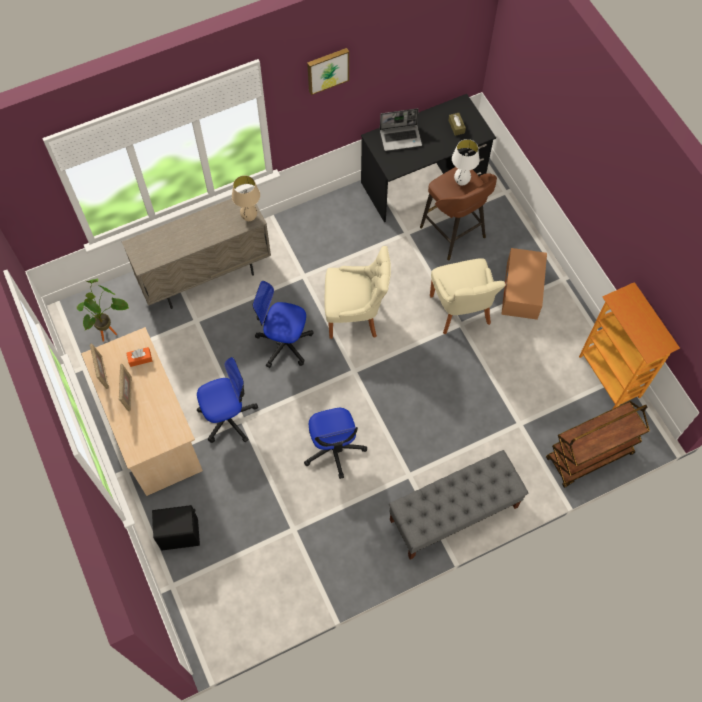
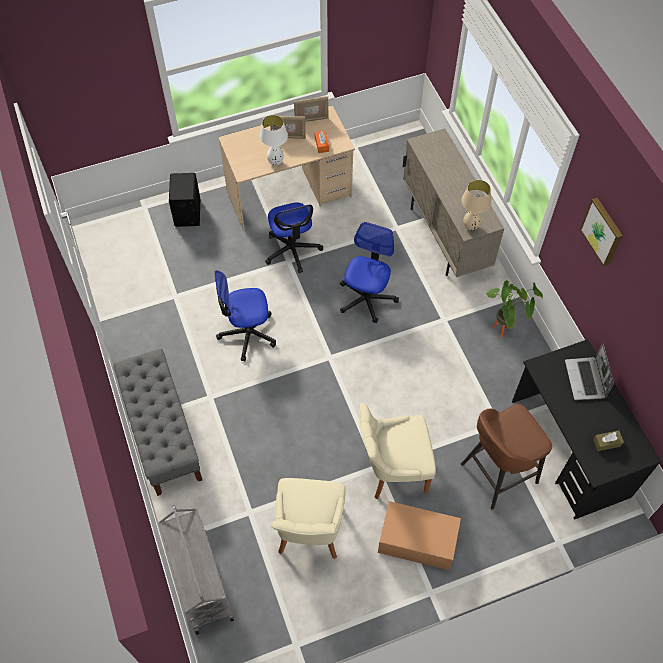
camera: 95 degrees right, 5 degrees down
(111, 331) = (389, 165): potted plant -> potted plant (503, 333)
(355, 315) = (394, 364): beige chair -> beige chair (309, 533)
(461, 182) = (521, 436): white table lamp -> white table lamp (276, 162)
(589, 457) = (200, 581): brown cart -> grey cart
(610, 376) = (295, 626): bookcase -> none

